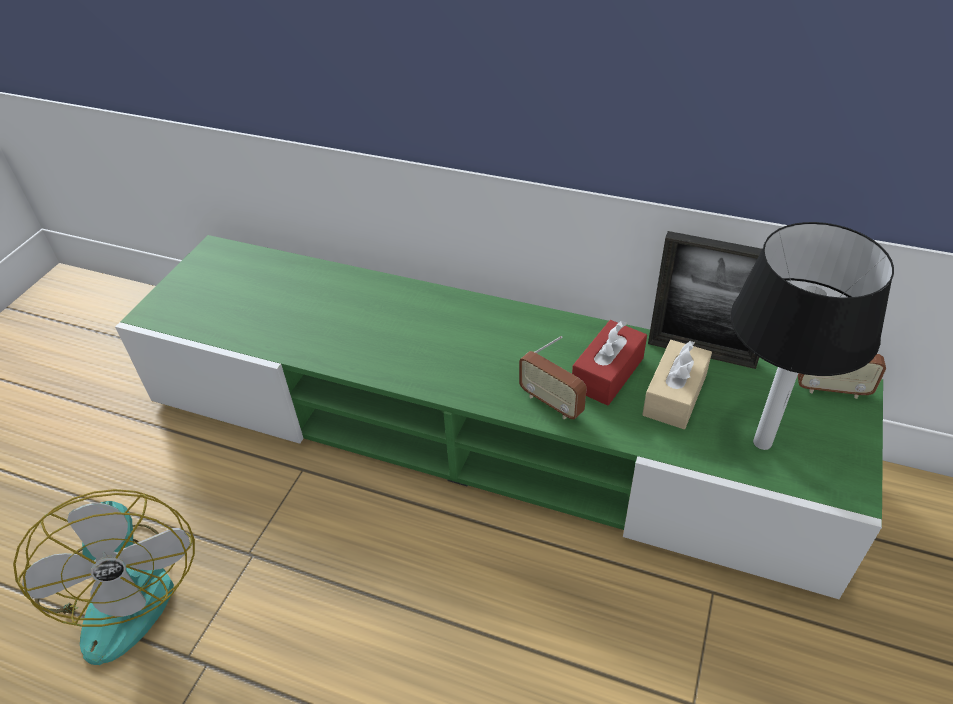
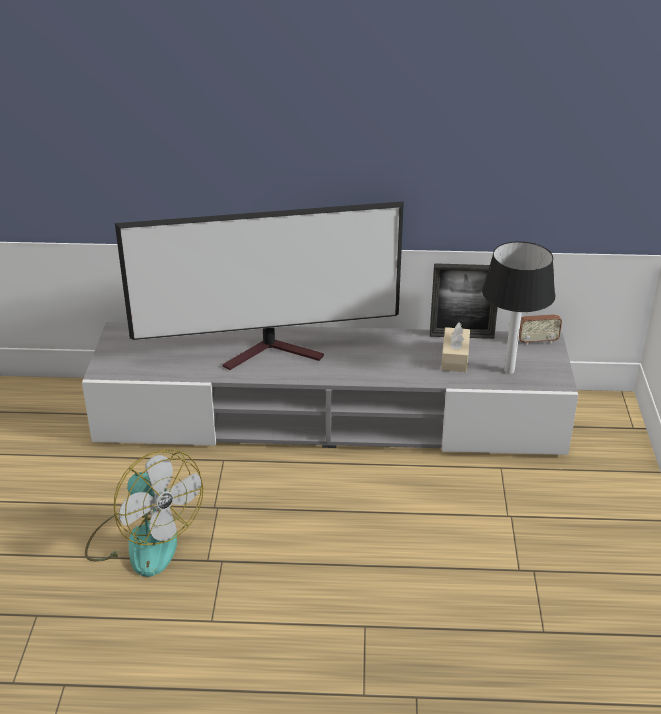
camera: 20 degrees left, 10 degrees down
(397, 327) = (274, 352): none -> television
(482, 432) = (331, 419): green tv stand -> grey tv stand
(551, 403) = (387, 373): radio -> none
(607, 373) = (413, 354): red tissue box -> none

